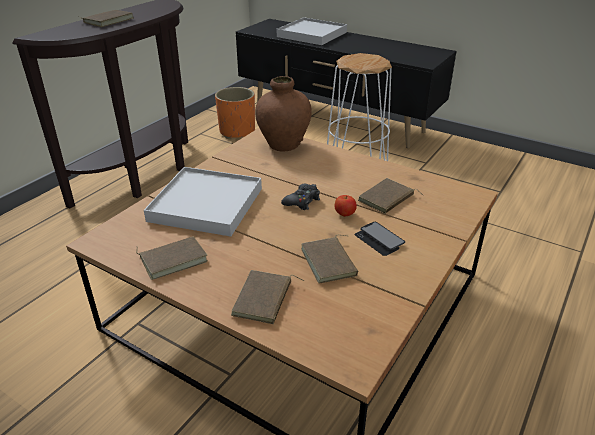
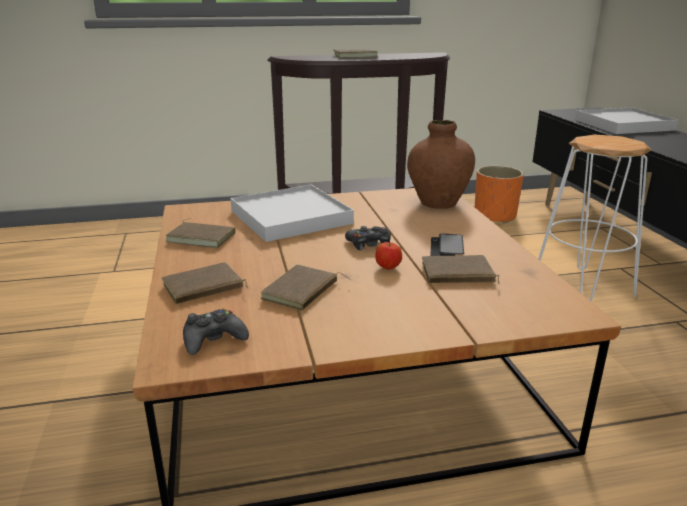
camera: 45 degrees right, 10 degrees down
(346, 330) = (213, 339): none -> black game controller
(379, 240) = (380, 298): phone -> phone (446, 247)

